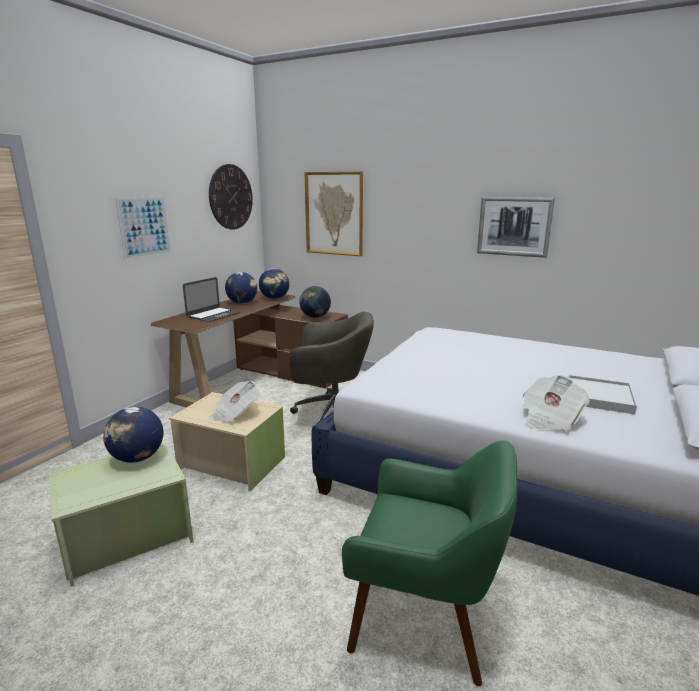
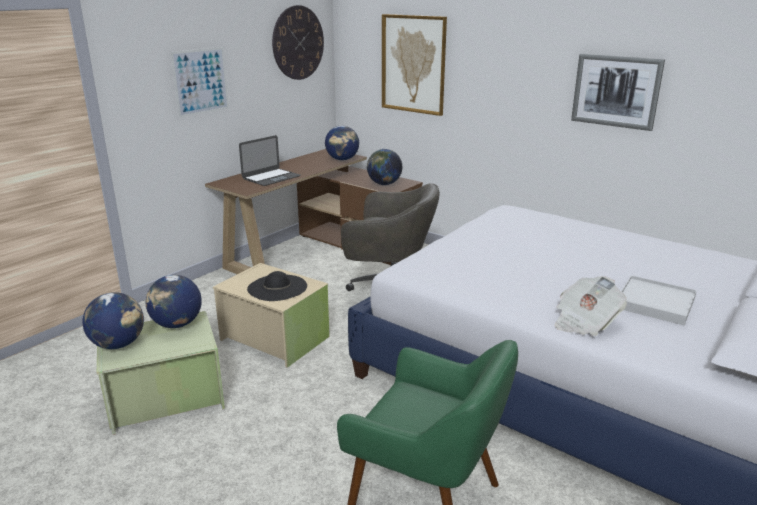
camera: 10 degrees right, 5 degrees up
(234, 413) = (277, 287): newspaper -> black hat
(242, 303) = (305, 164): globe -> globe (118, 344)

